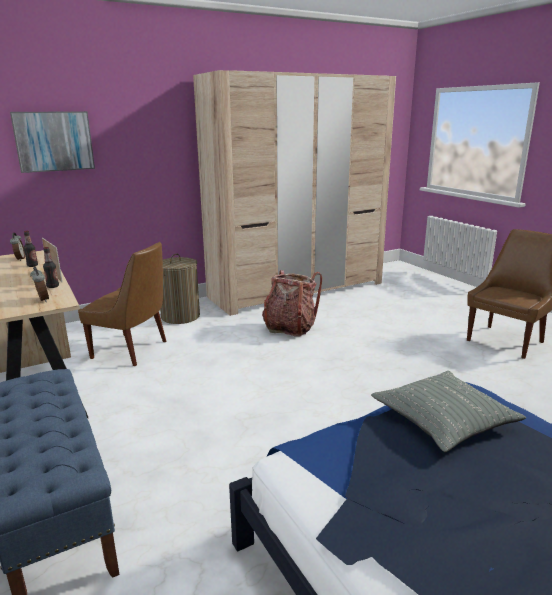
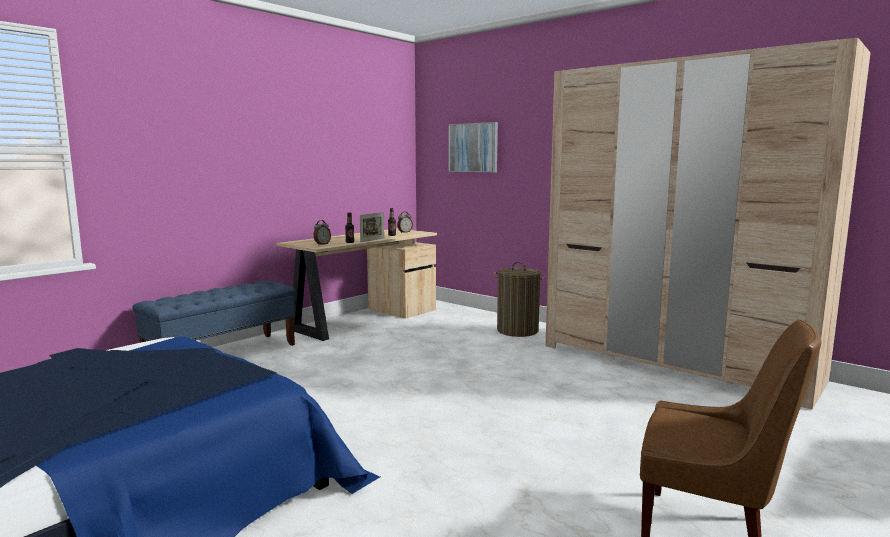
camera: 70 degrees right, 10 degrees down
(132, 350) = (432, 330): brown chair -> none
(290, 327) = (549, 374): backpack -> none
(444, 419) = (206, 372): grey pillow -> none

